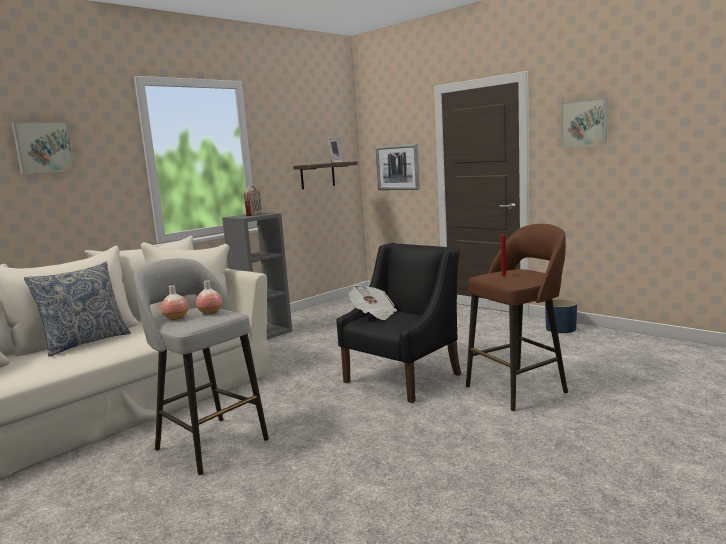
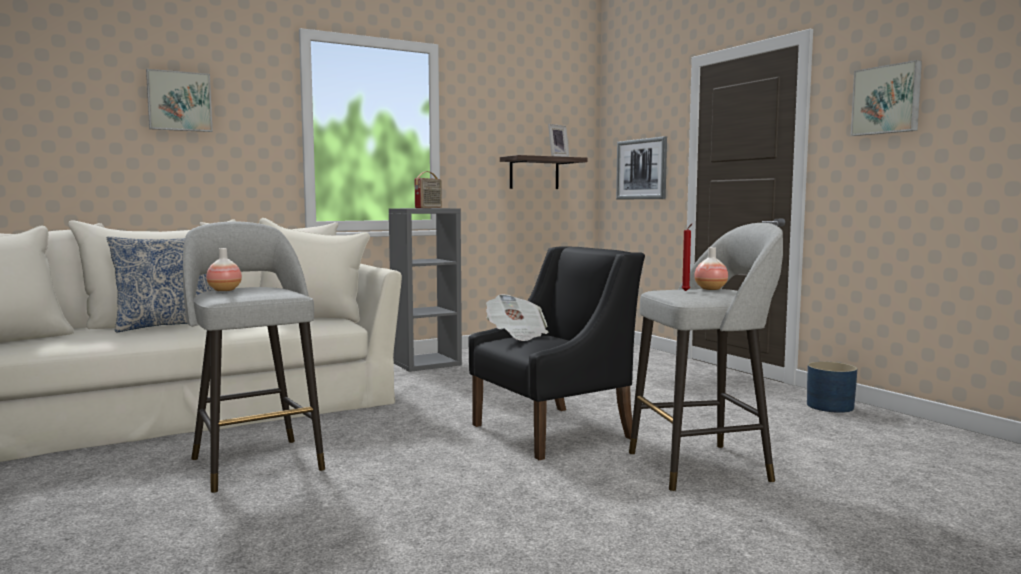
camera: 15 degrees right, 5 degrees down
(210, 313) = (268, 290): vase -> vase (710, 289)
(518, 389) = (703, 467): brown stool -> grey stool

